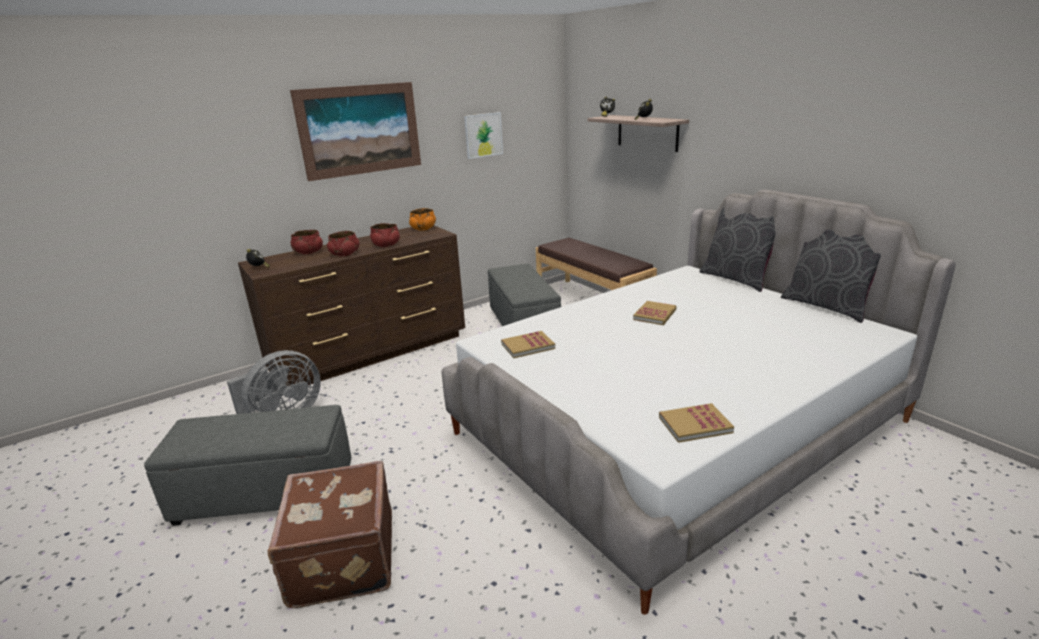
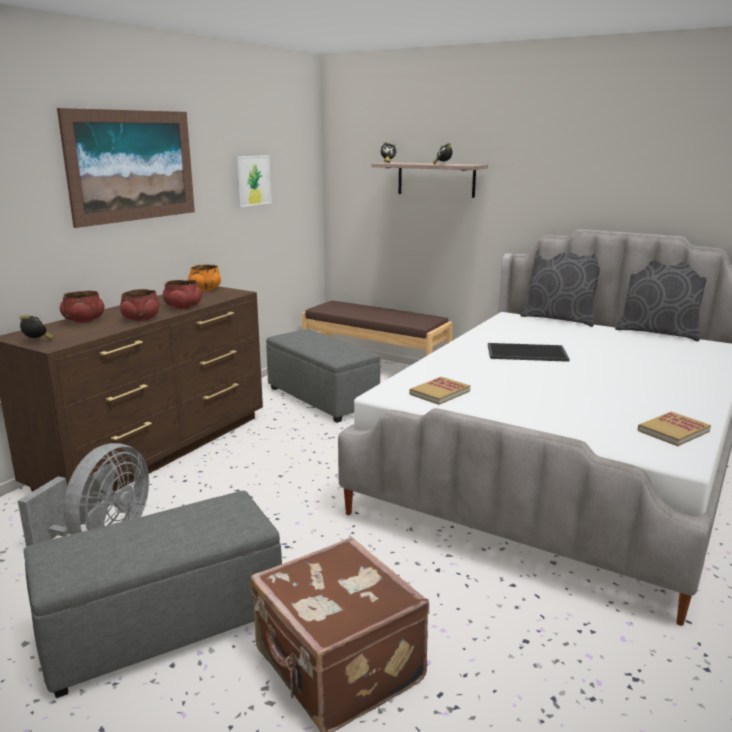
camera: 25 degrees left, 5 degrees down
(655, 315) = (526, 353): book -> tray

